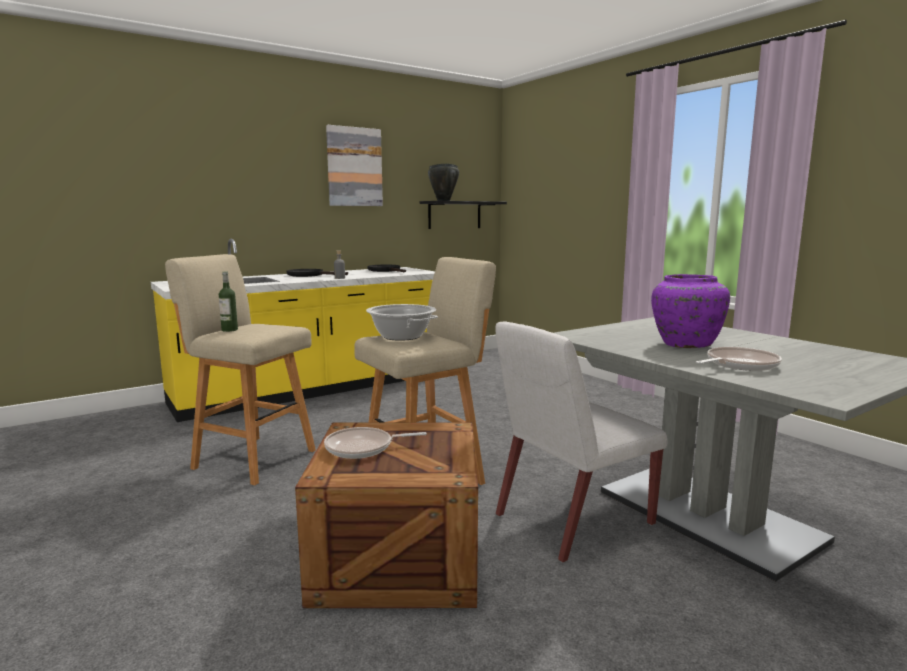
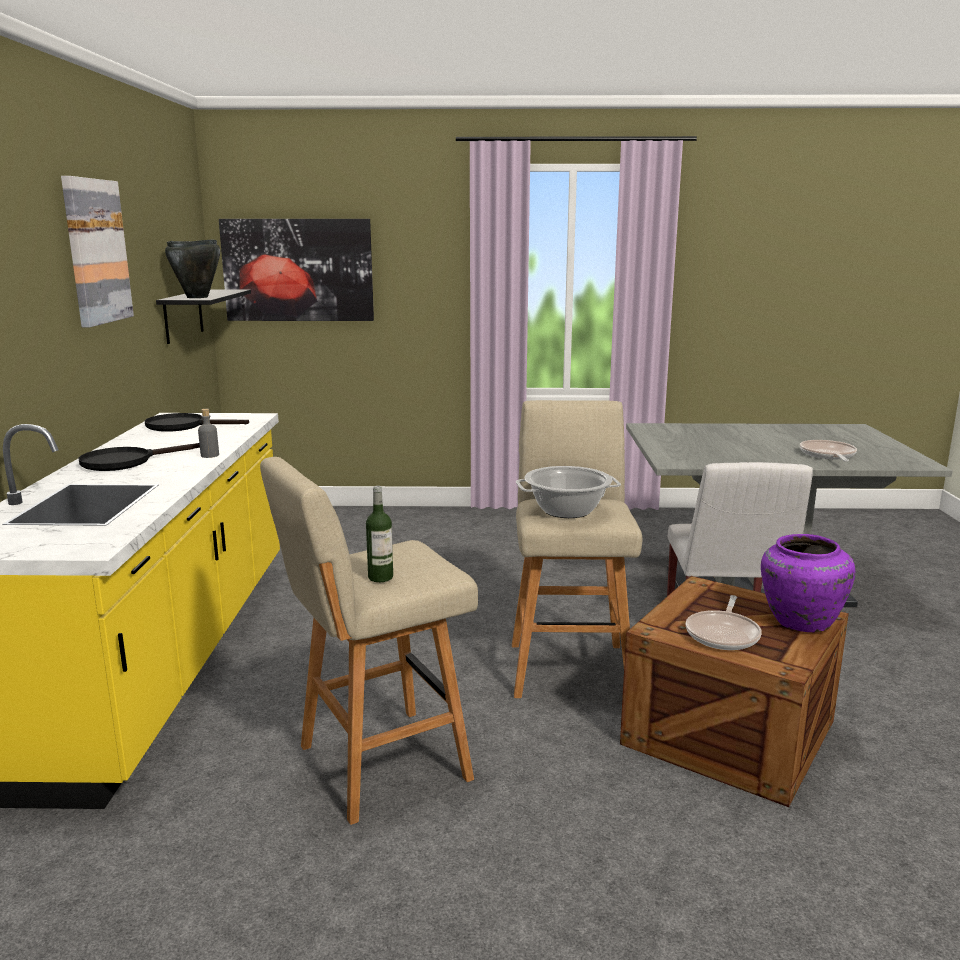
camera: 55 degrees left, 5 degrees up
(539, 189) = (298, 270): none -> picture
(685, 344) = (750, 447): purple vase -> purple vase (799, 621)

